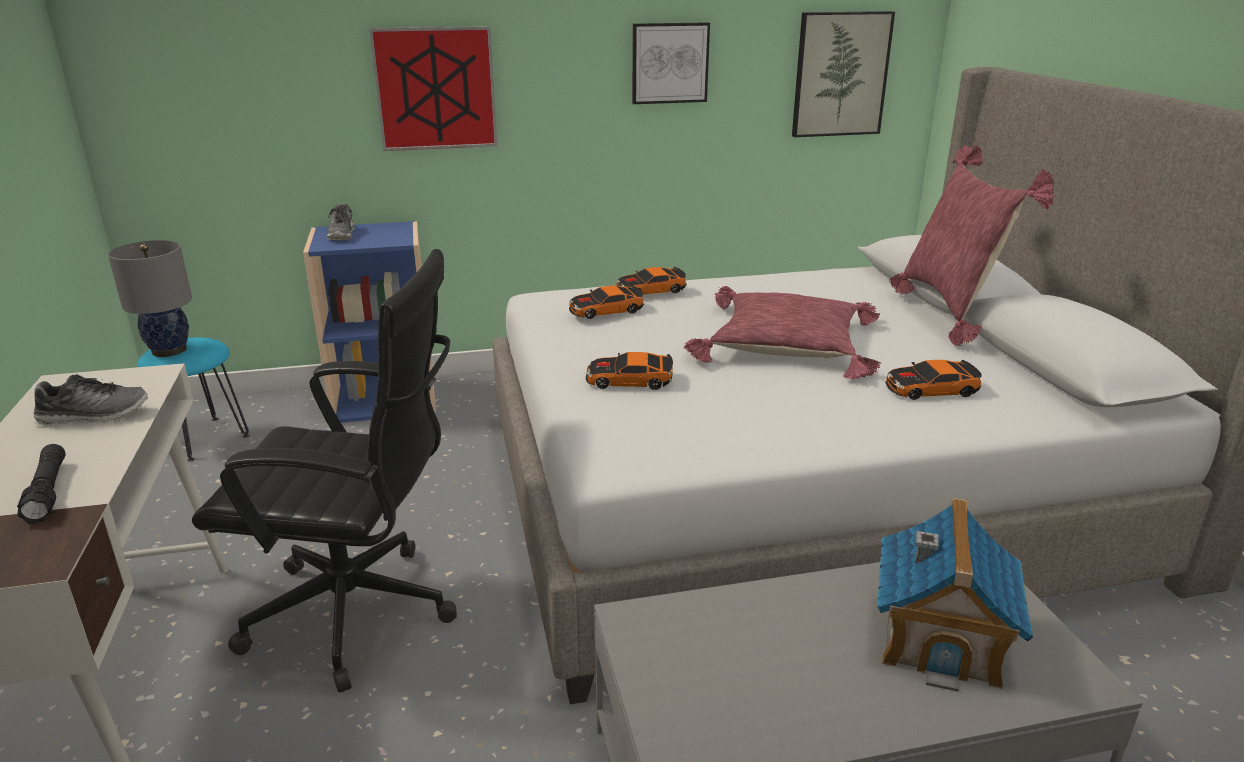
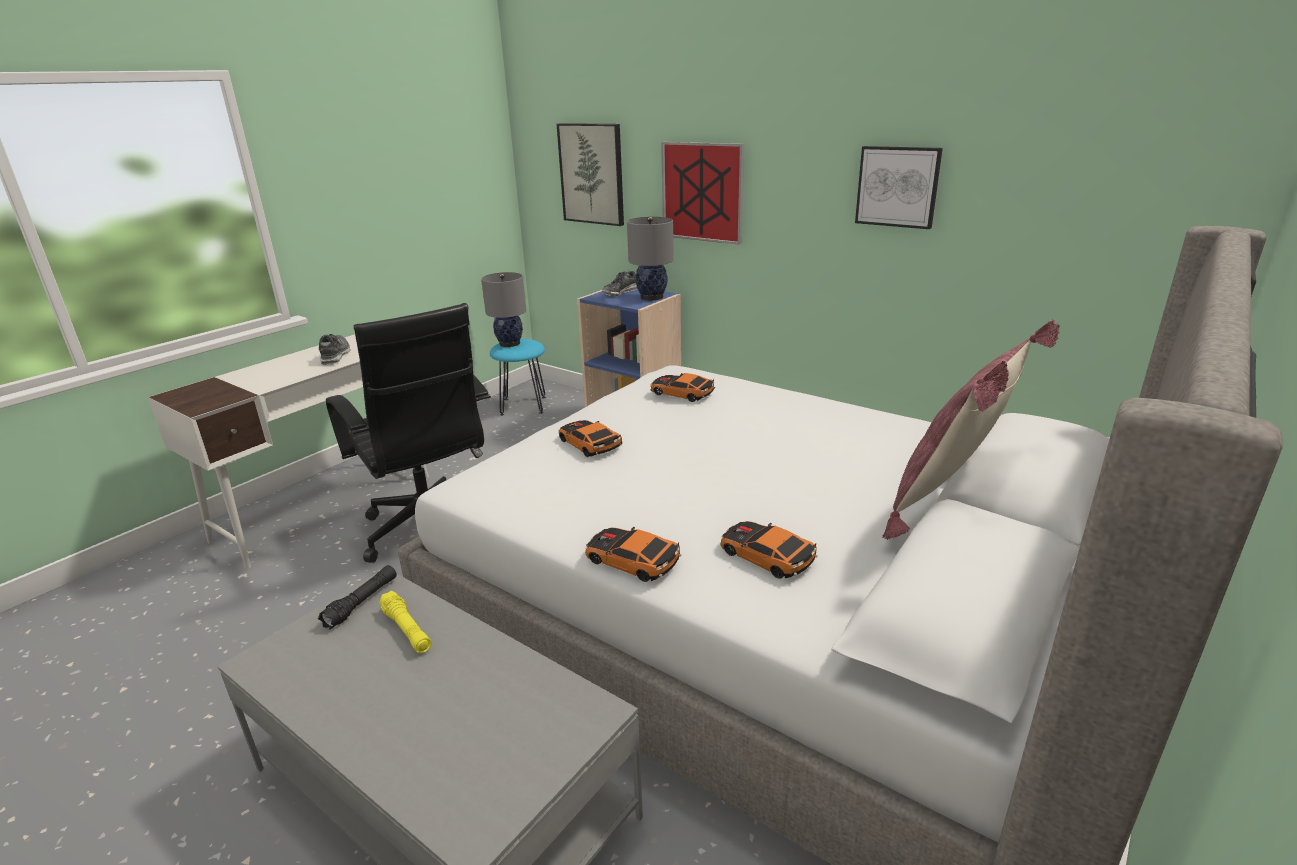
camera: 50 degrees right, 0 degrees up
(48, 492) = (258, 382): black flashlight -> black flashlight (362, 603)
(94, 416) = (335, 356): shoe -> shoe turned 135 degrees counterclockwise
(395, 230) = (652, 297): none -> grey table lamp
(651, 290) = (747, 390): toy car -> toy car (631, 560)
(742, 627) = (407, 630): none -> yellow flashlight
(785, 340) = (753, 465): red pillow -> none
(840, 74) = (1107, 217): picture -> picture (592, 174)
(941, 638) = (469, 726): toy house -> none

